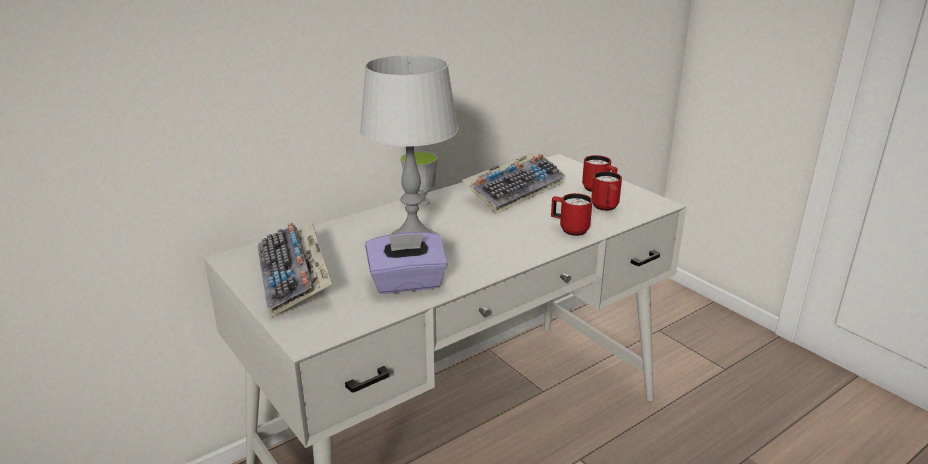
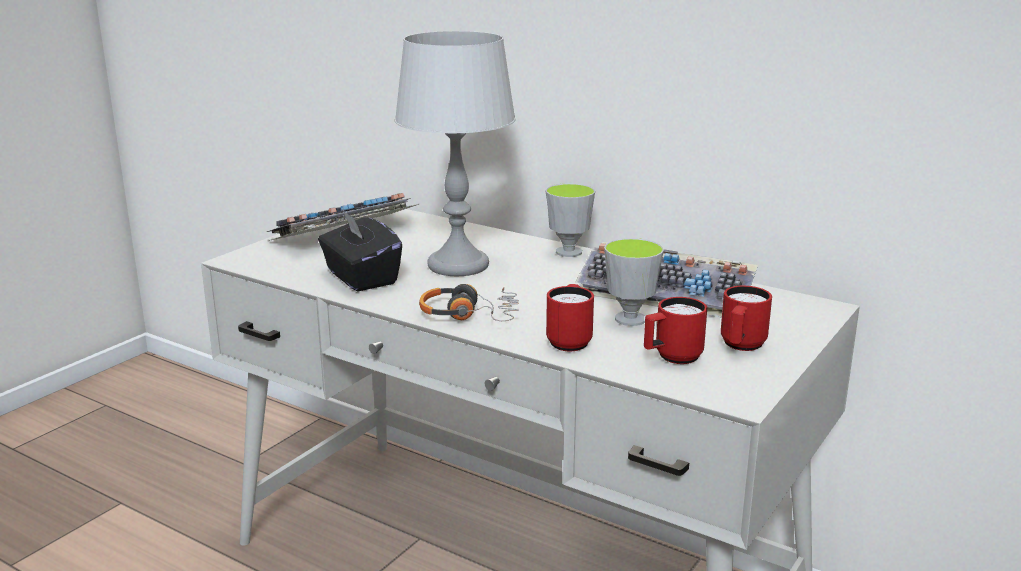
camera: 70 degrees right, 5 degrees down
(407, 283) = (360, 278): purple tissue box -> black tissue box
(510, 252) = (469, 314): none -> headphones
(547, 207) = (630, 319): none -> cup

